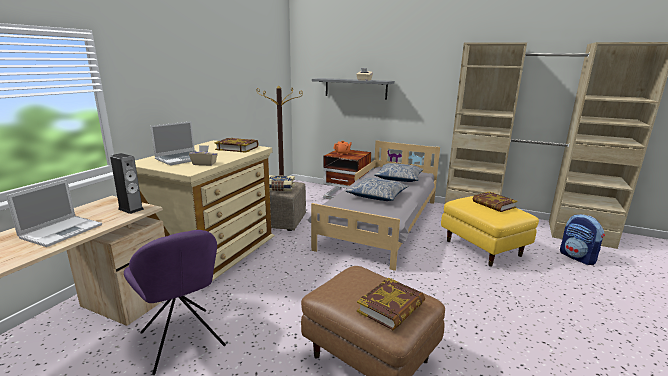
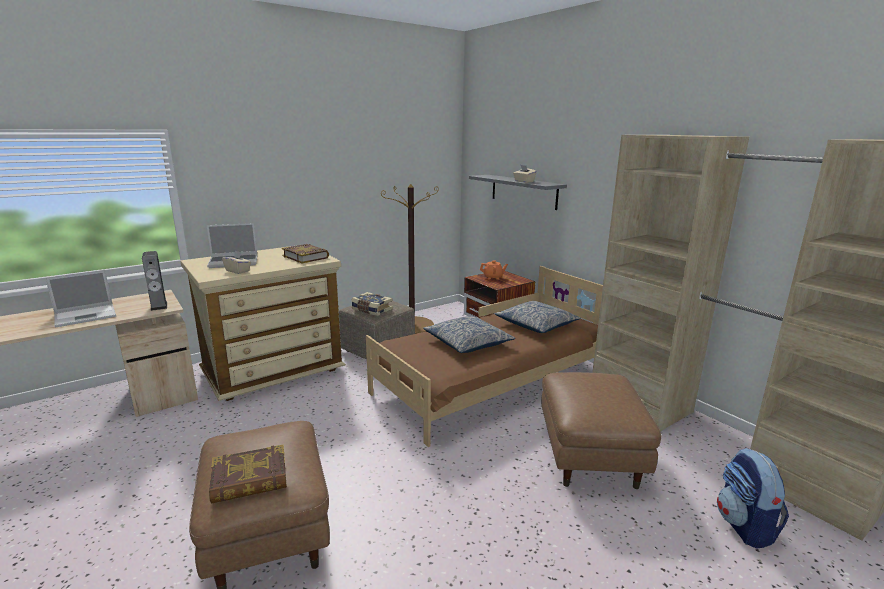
camera: 30 degrees right, 0 degrees up
(183, 341) = (152, 447): purple chair -> none
(382, 223) = (492, 382): grey bed -> brown bed
(483, 249) = (590, 458): yellow ottoman -> brown ottoman
(493, 204) = (605, 394): book -> none

